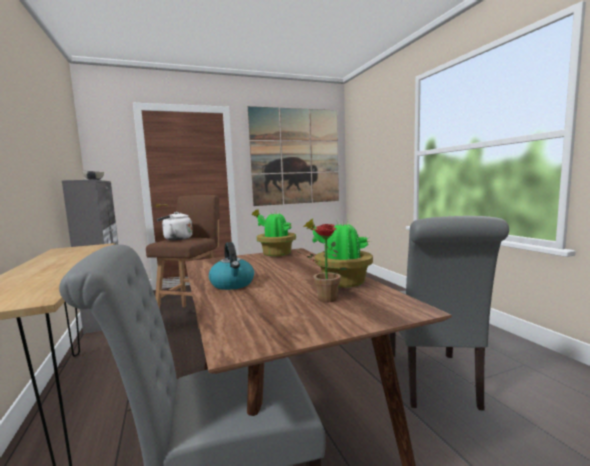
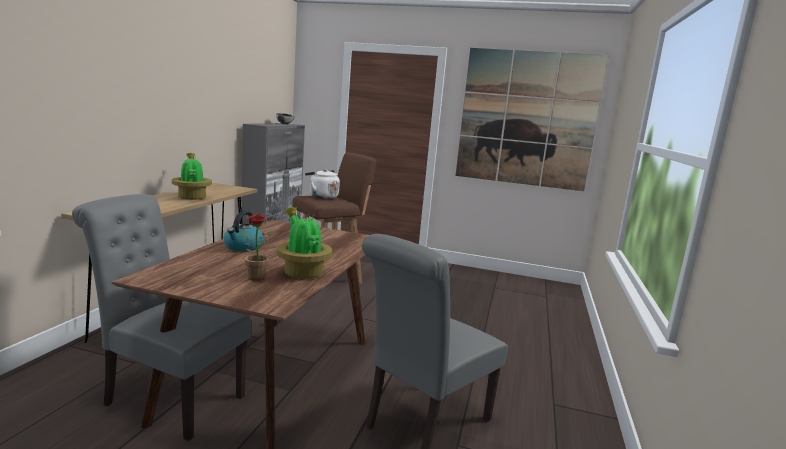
camera: 35 degrees right, 5 degrees up
(275, 254) = (345, 235): potted plant -> potted plant (192, 197)

